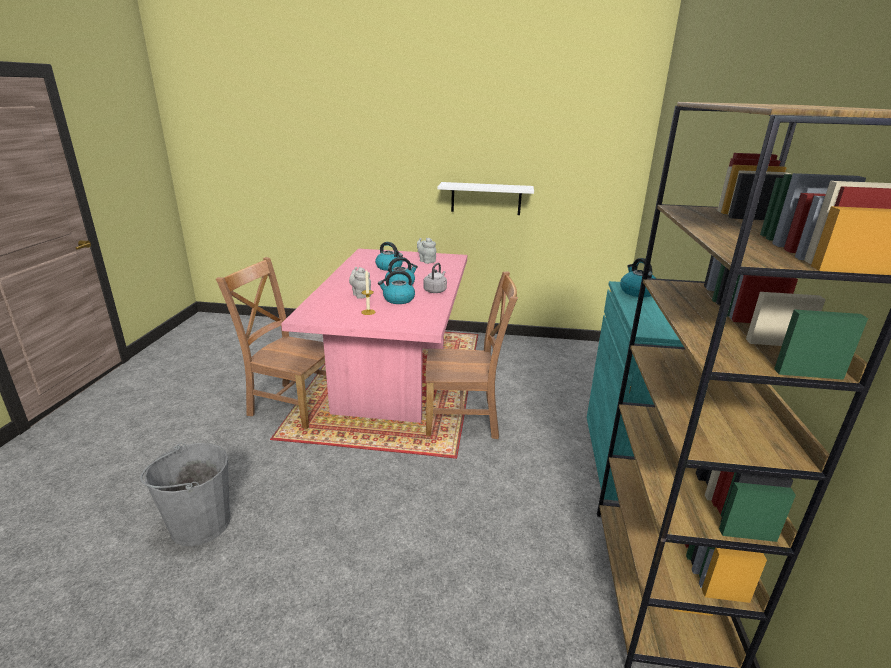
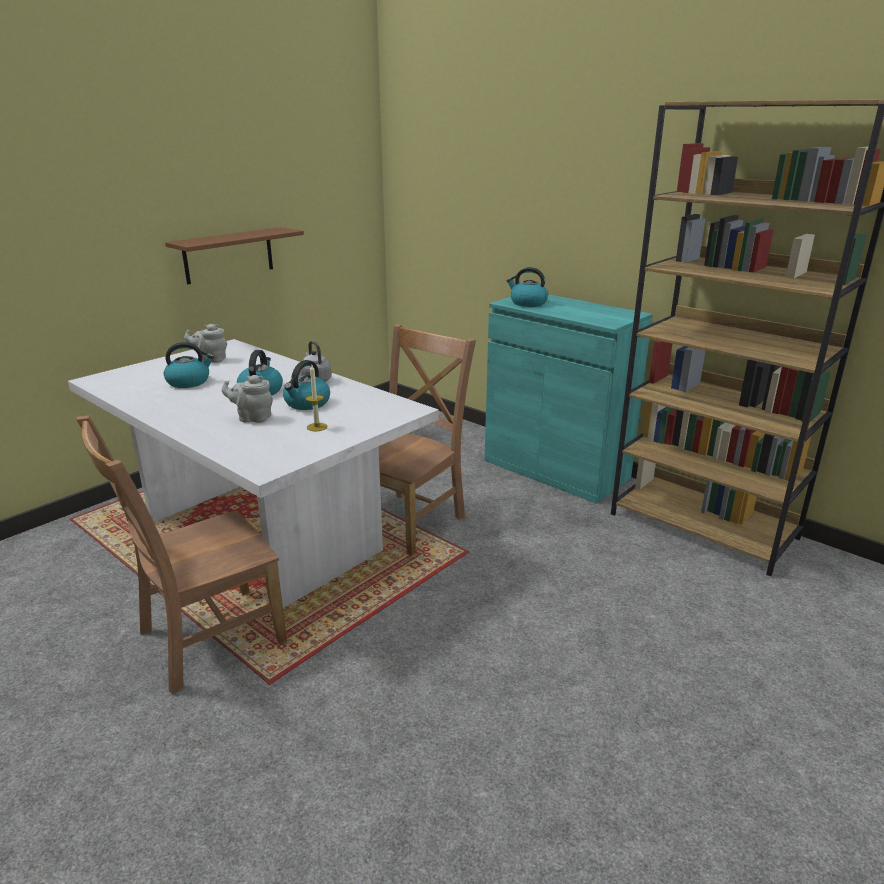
camera: 55 degrees left, 0 degrees up
(200, 524) = (394, 807): grey bucket -> none
(394, 378) = (263, 535): pink dining table -> white dining table
(486, 198) = (229, 255): white shelf -> brown shelf

